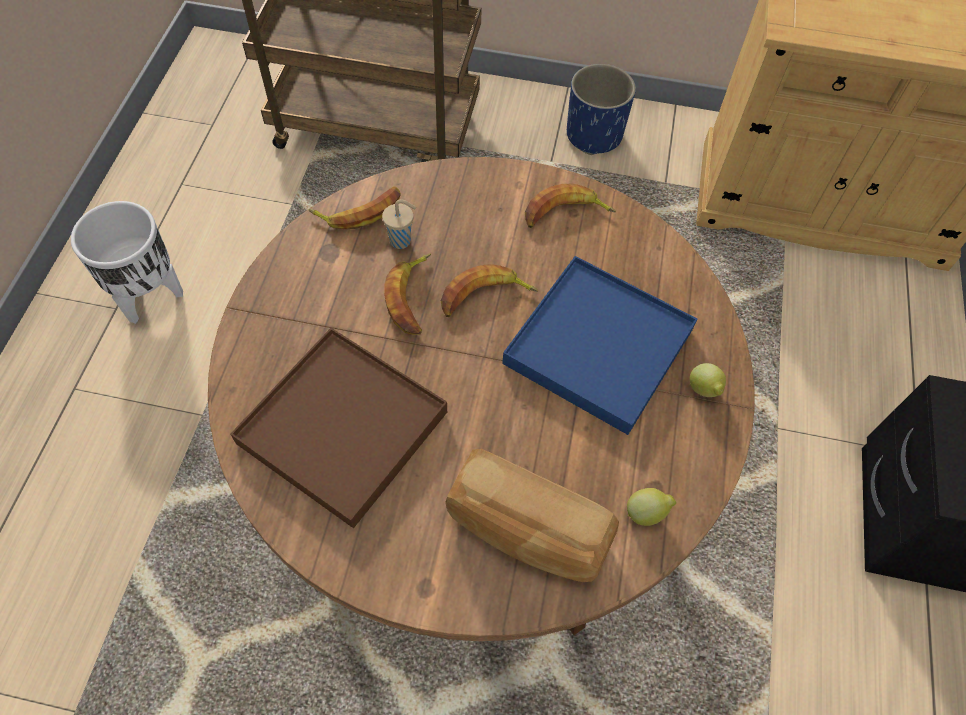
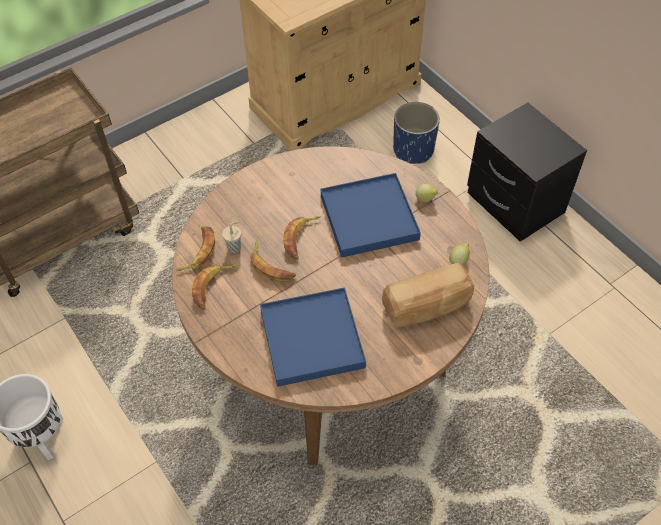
camera: 45 degrees left, 5 degrees down
(343, 428) = (312, 339): brown tray -> blue tray
(565, 214) = (289, 177): banana -> banana (212, 287)
(594, 135) = (189, 147): blue planter -> blue planter (413, 150)

